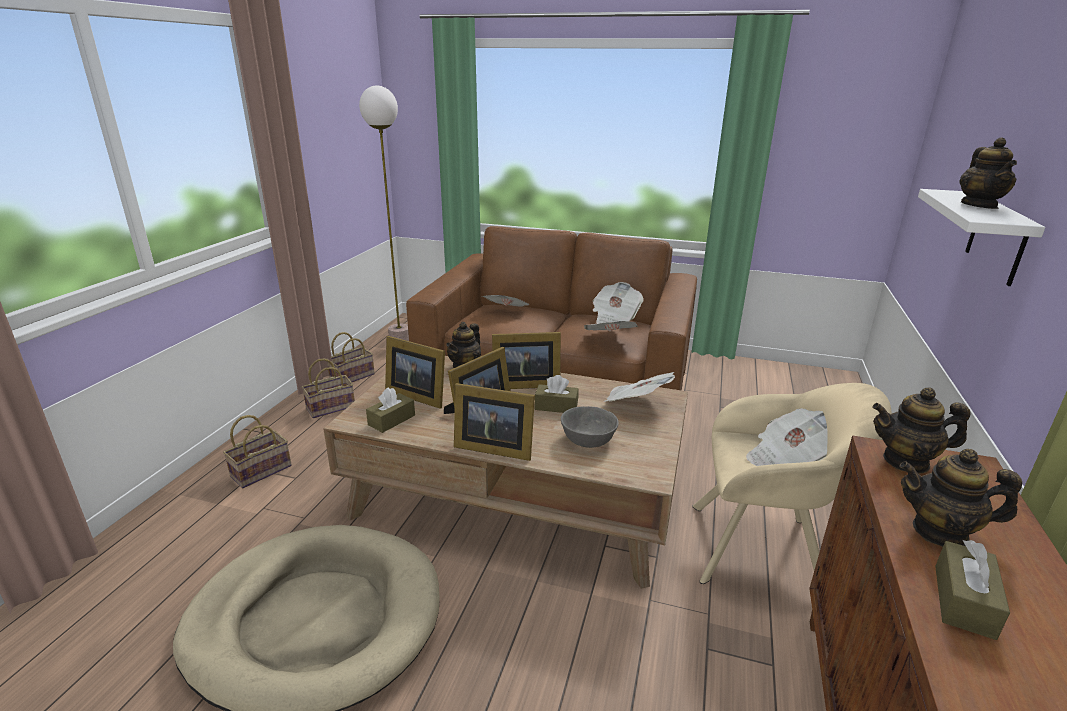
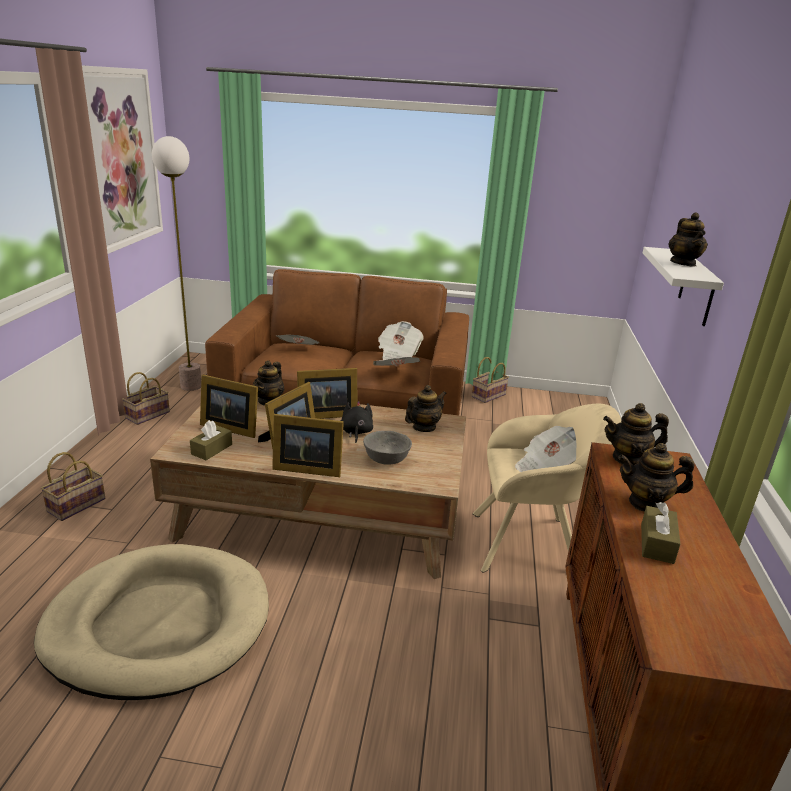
camera: 10 degrees left, 0 degrees up
(328, 111) = (119, 159): none -> picture
(331, 407) = (133, 444): basket -> basket (488, 395)
(556, 406) = (356, 432): brown tissue box -> black plush toy
(636, 403) = (424, 427): newspaper -> teapot

